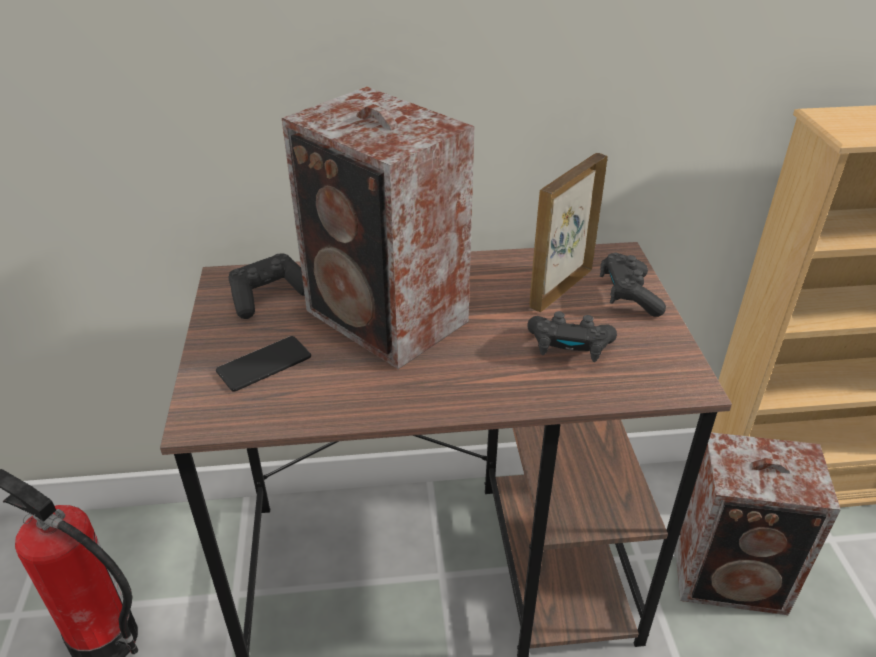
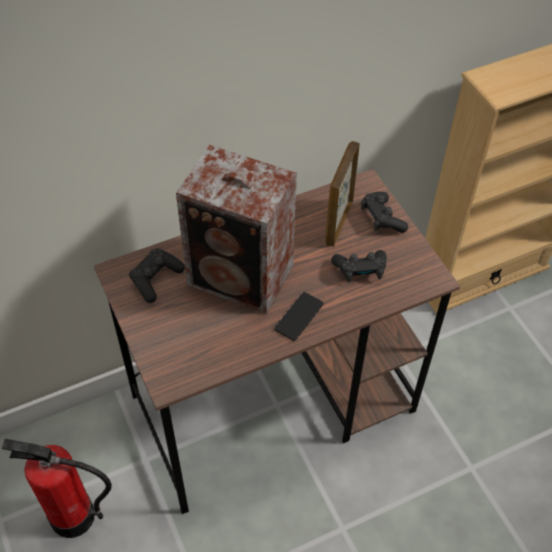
camera: 20 degrees left, 15 degrees up
(264, 364) = (183, 333): phone -> phone (299, 316)
(732, 576) = (456, 350): speaker -> none

